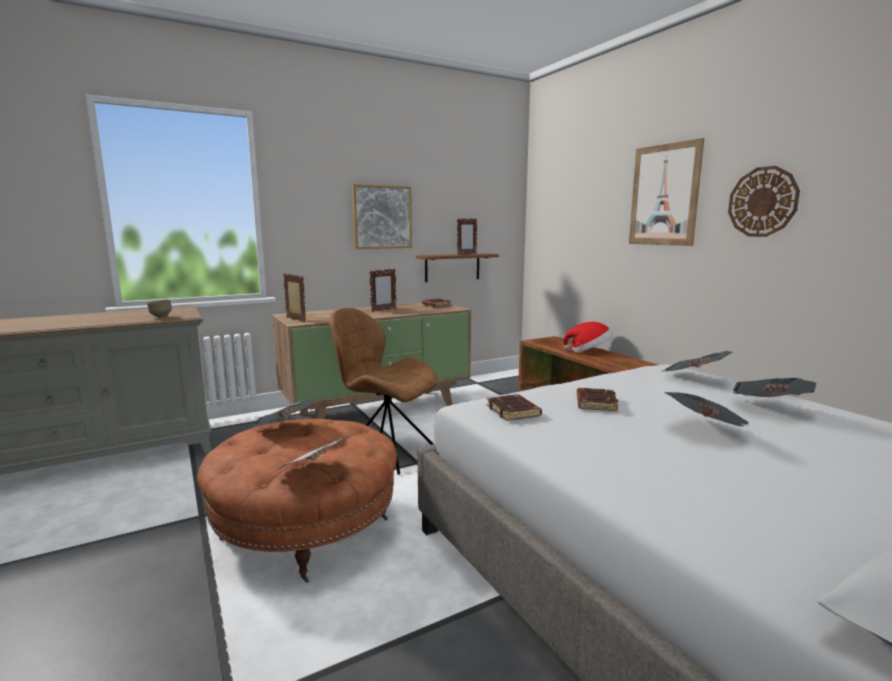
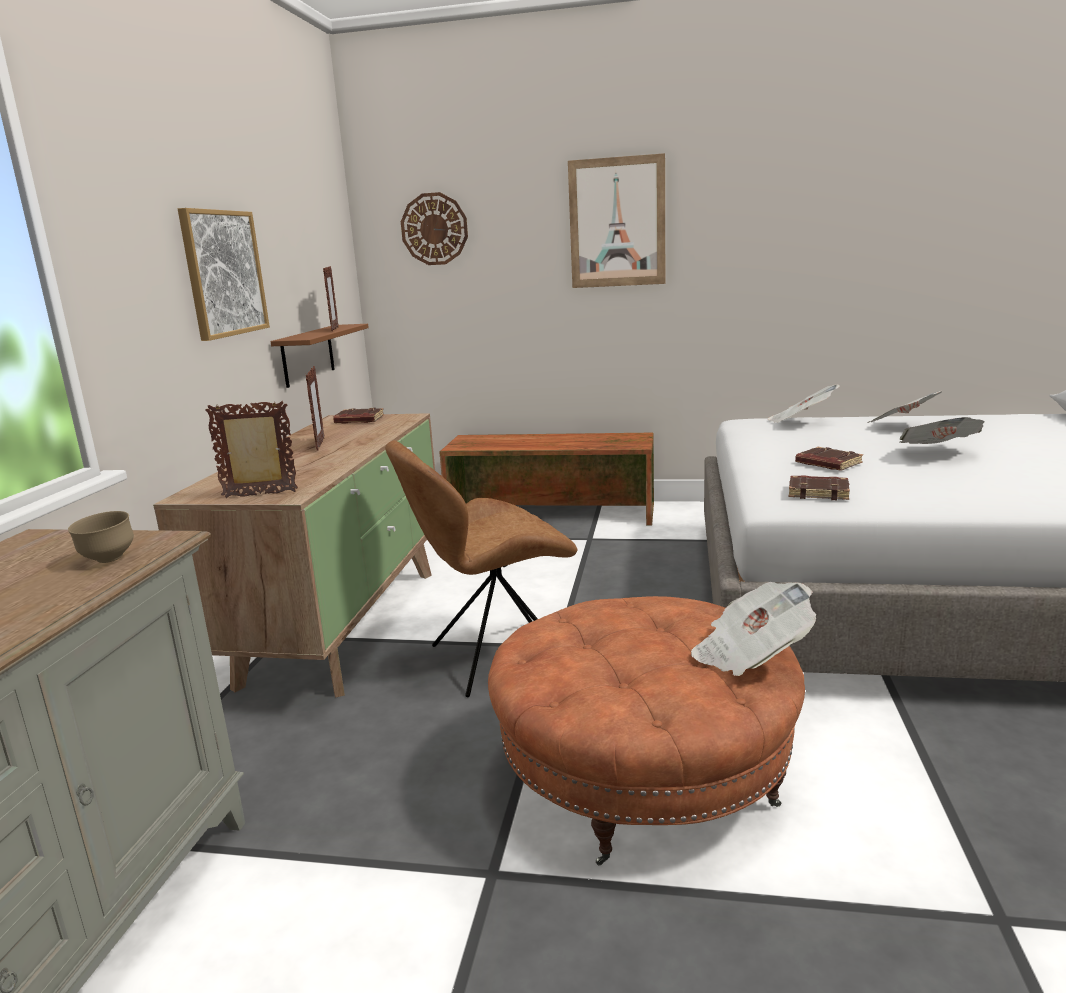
camera: 50 degrees left, 5 degrees up
(285, 428) = (561, 647): newspaper -> none
(589, 351) = (549, 440): hat -> none
(762, 202) = (743, 229): wall clock -> wall clock (434, 229)

